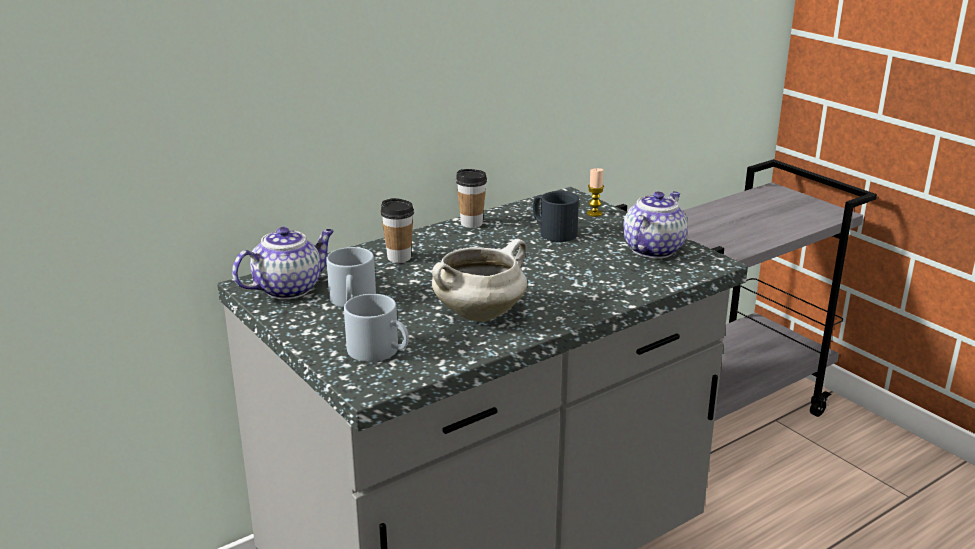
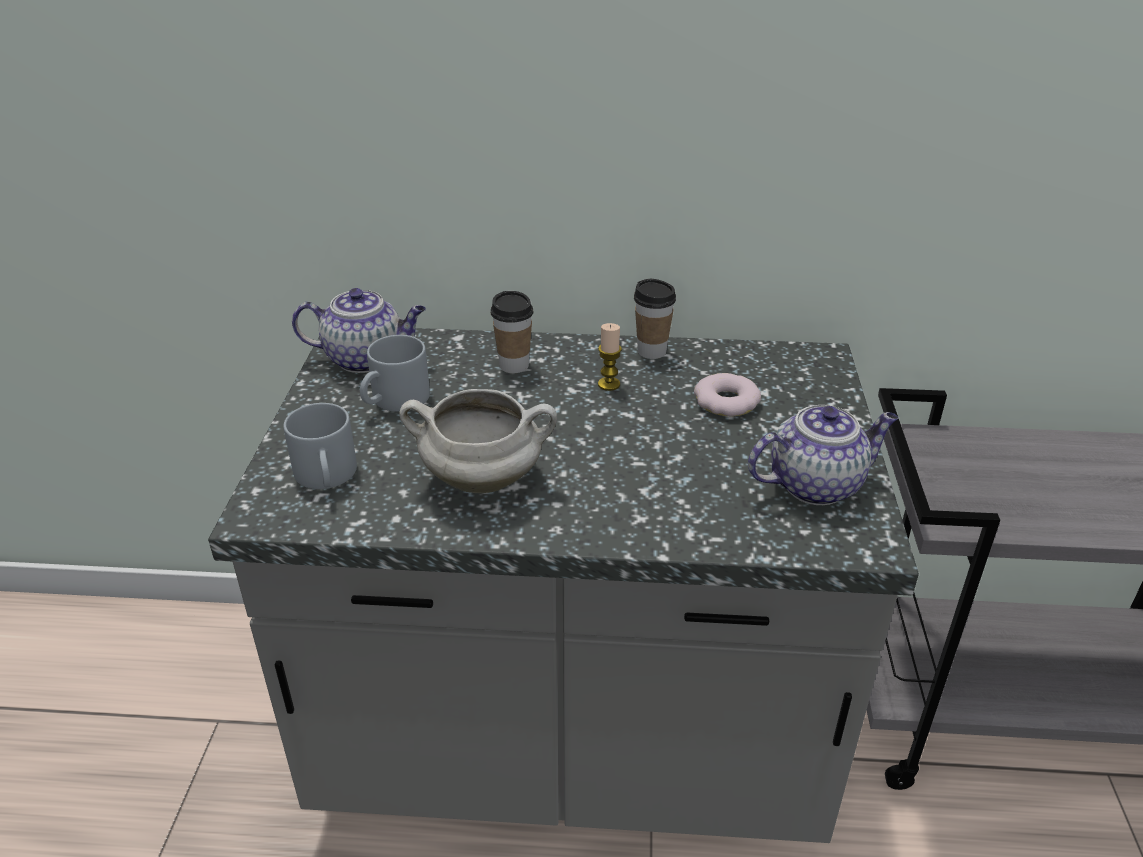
camera: 40 degrees right, 10 degrees up
(552, 232) = (726, 402): black mug -> donut
(594, 213) = (818, 396): candle -> candle (609, 384)

